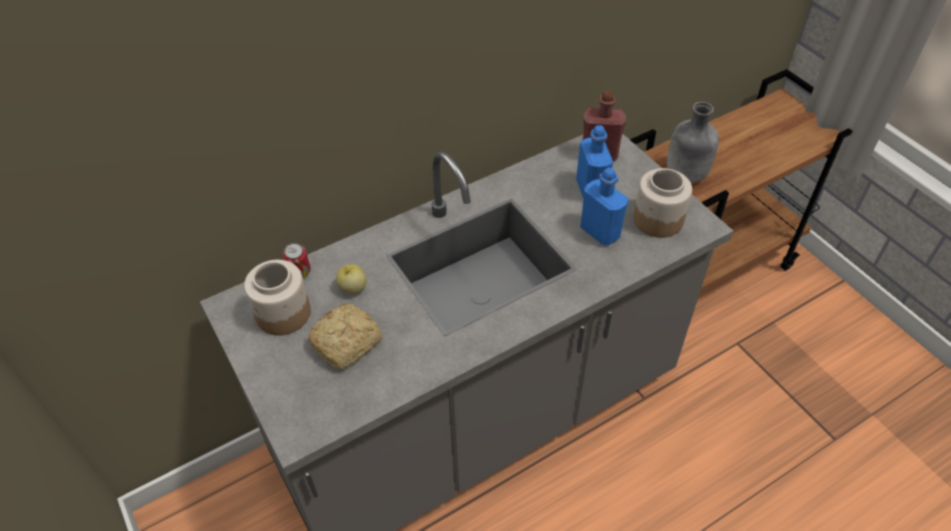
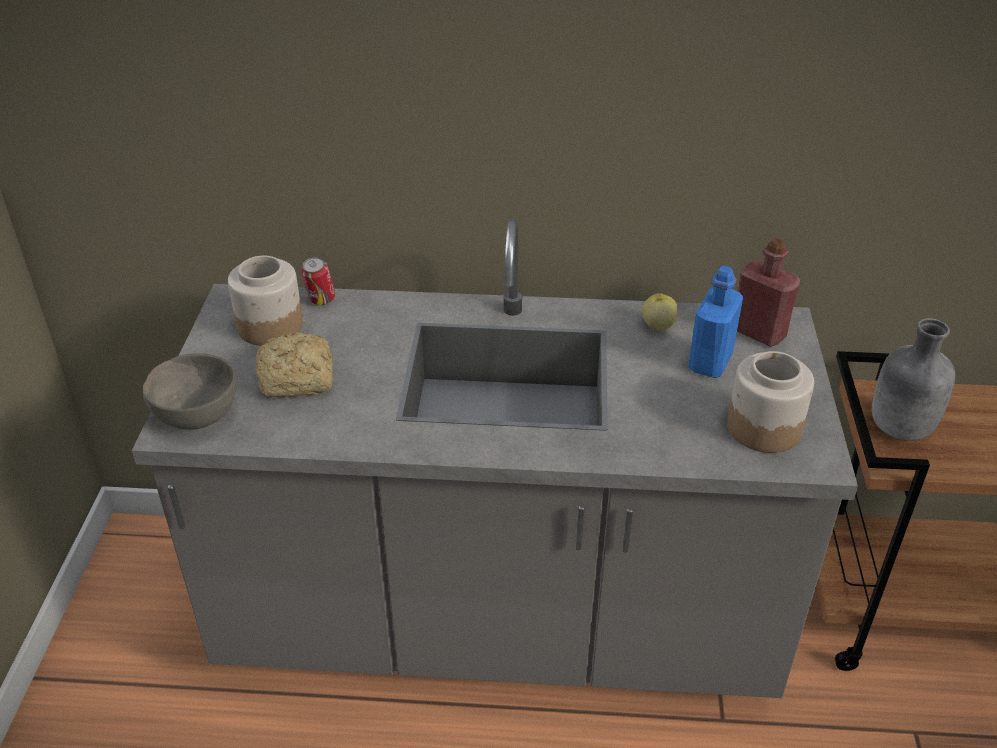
camera: 35 degrees right, 10 degrees down
(303, 412) = (197, 415): none -> grey bowl
(352, 288) = (354, 336): apple -> apple (658, 326)
(600, 232) = (675, 407): blue bottle -> none

